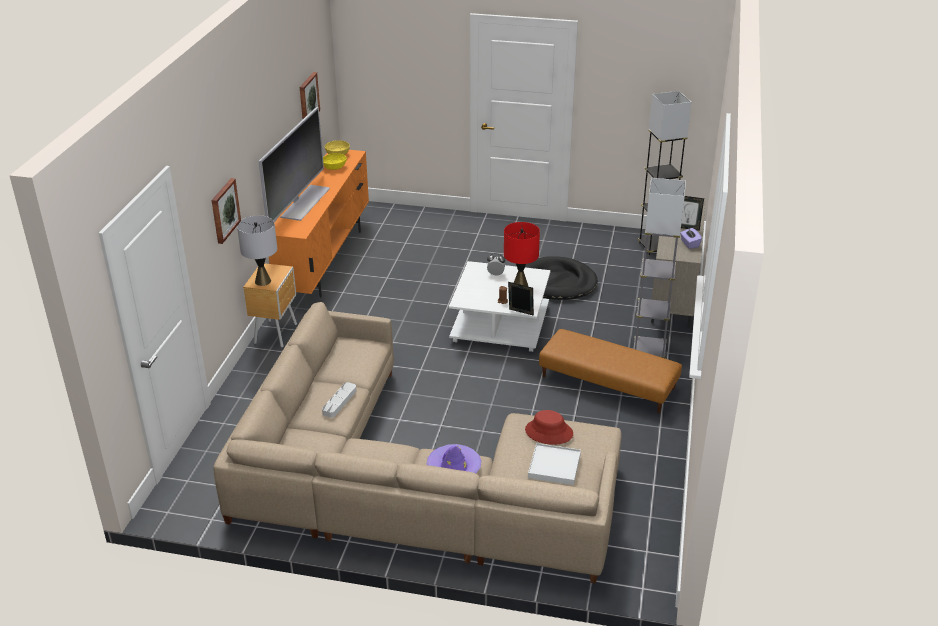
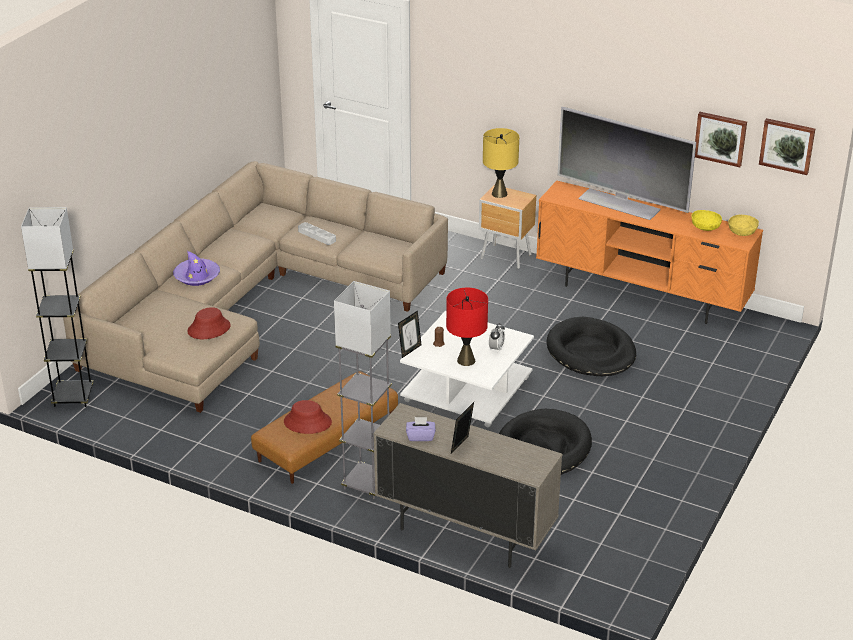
camera: 105 degrees right, 0 degrees up
(224, 210) = (487, 100): picture -> picture (787, 145)
(263, 281) = (499, 194): grey table lamp -> yellow table lamp
(419, 275) = (591, 351): none -> black dog bed
(554, 466) = (163, 322): white tray -> none
(632, 361) = (307, 422): none -> red hat
(655, 247) = (607, 557): grey floor lamp -> grey floor lamp (73, 397)

